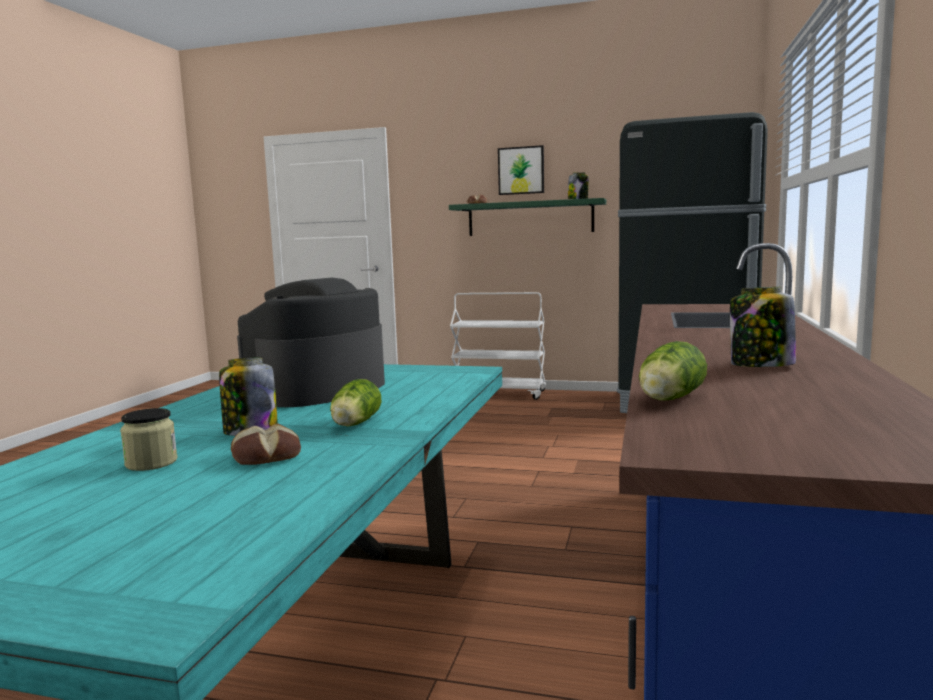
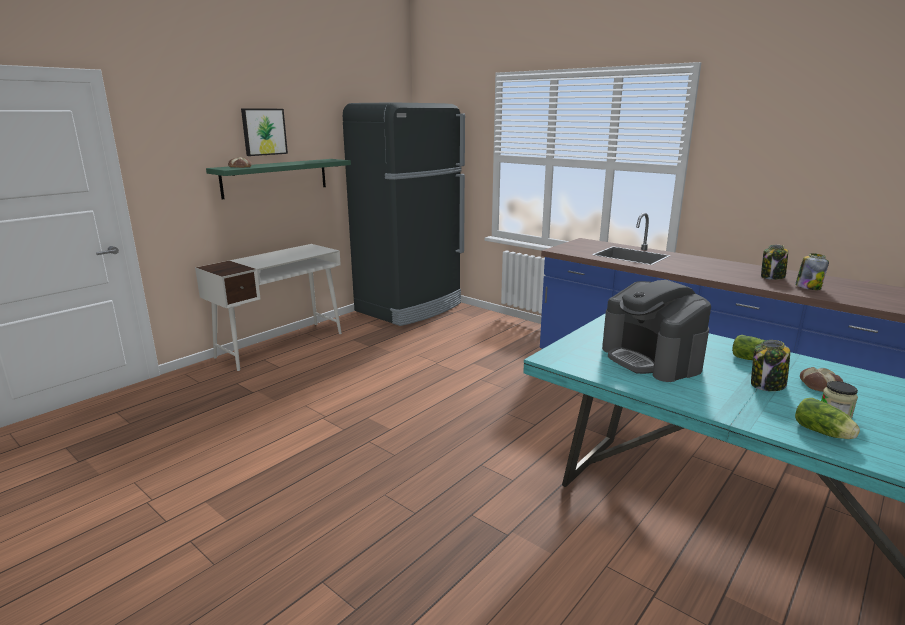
camera: 65 degrees left, 10 degrees up
(499, 393) = (281, 345): white cart -> white desk
(578, 199) = (319, 160): jar -> jar (808, 287)
(668, 399) = (840, 299): lettuce -> lettuce (824, 433)

